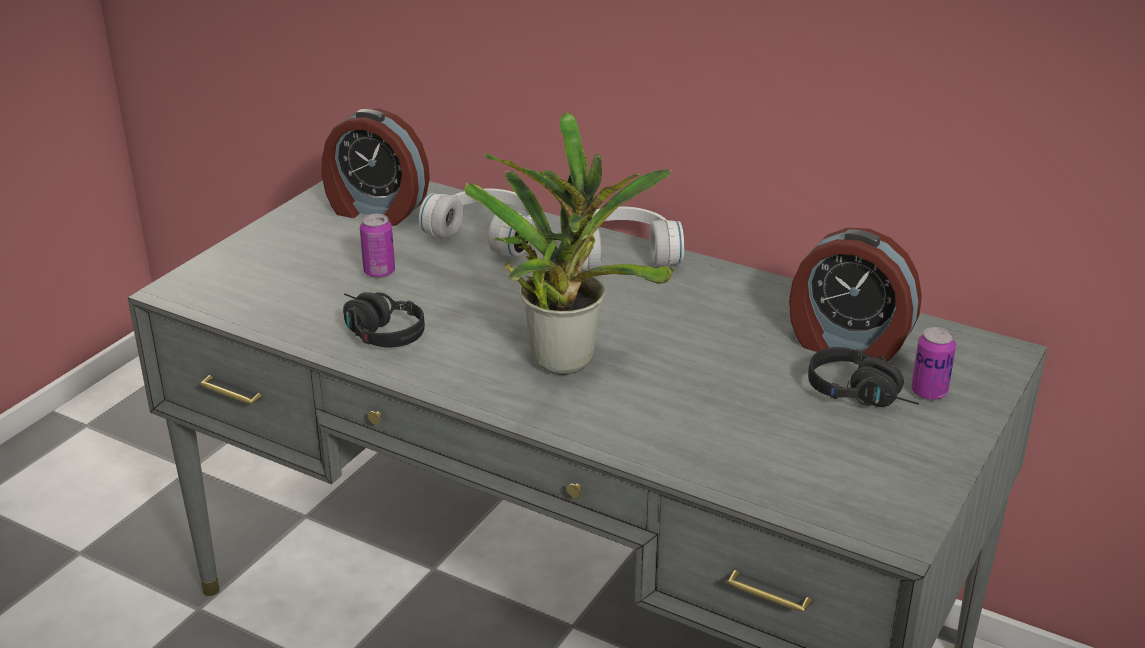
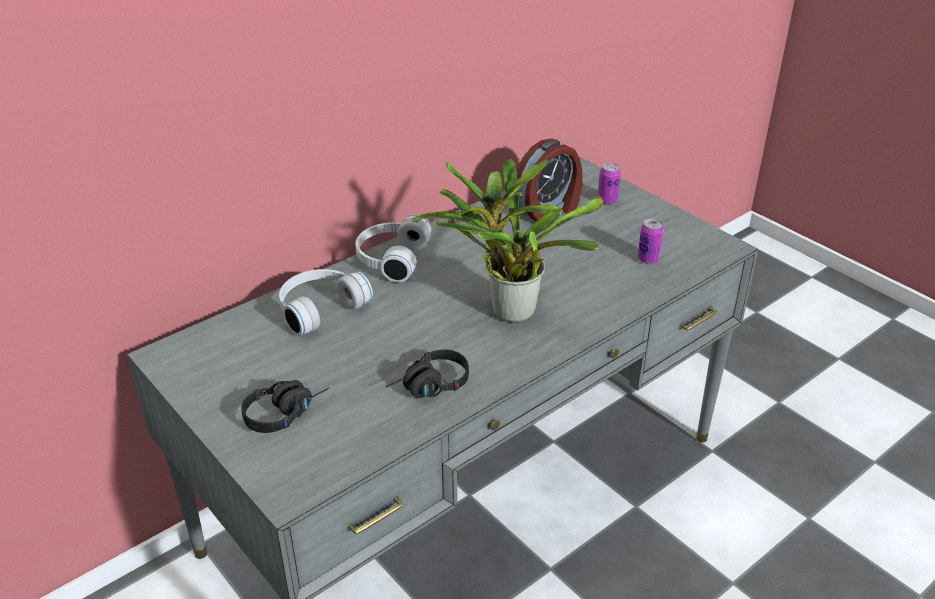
camera: 70 degrees left, 5 degrees up
(376, 210) = (233, 356): alarm clock -> none
(379, 272) = (339, 371): can -> can (648, 259)
(864, 396) = (601, 220): black headphones -> black headphones (286, 412)

